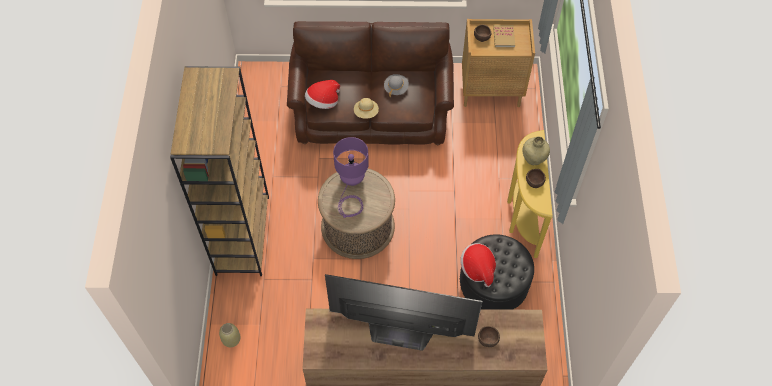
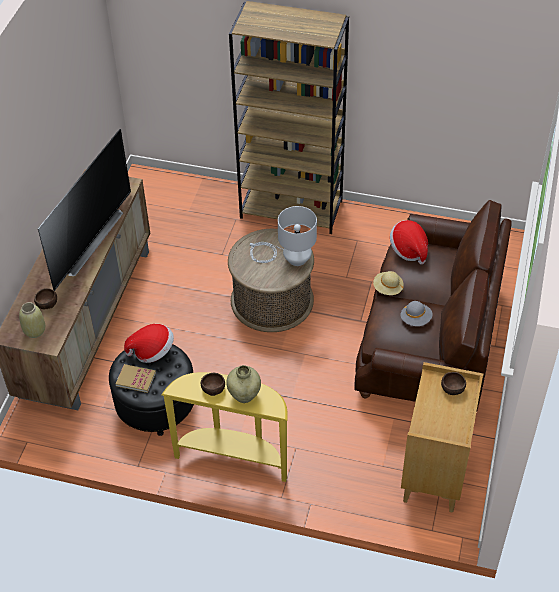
camera: 105 degrees right, 10 degrees down
(232, 339) = (181, 190): beige vase -> beige vase (34, 331)
(351, 189) = (284, 256): purple table lamp -> white table lamp
(503, 37) = (447, 412): book -> book (136, 379)

